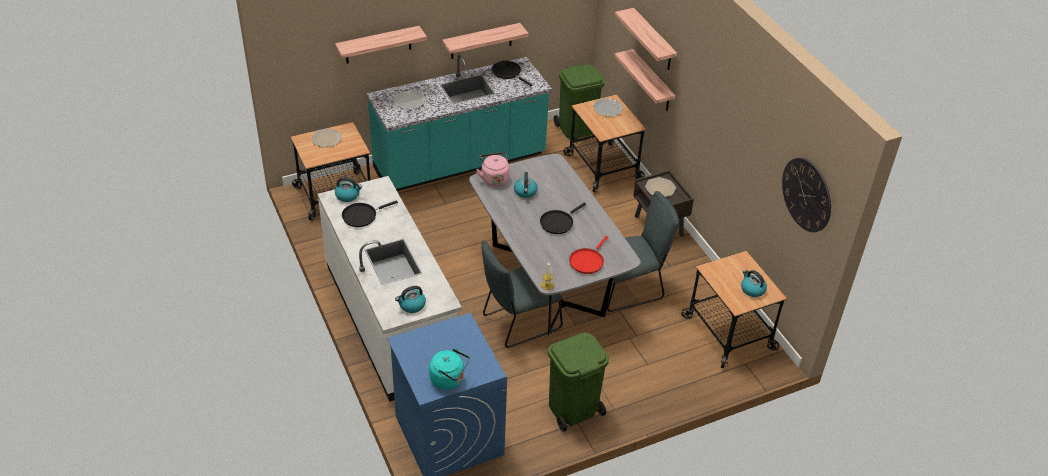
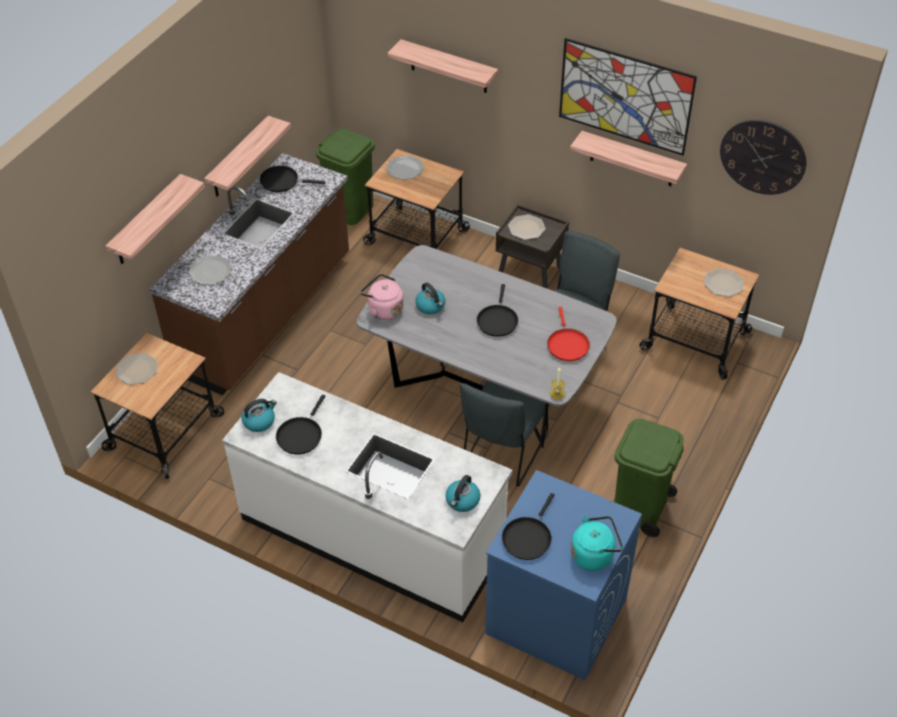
camera: 35 degrees left, 5 degrees up
(421, 345) = (528, 537): none -> black frying pan
(460, 163) = (266, 315): turquoise counter -> brown counter
(652, 82) = (457, 115): shelf -> shelf (632, 159)
(738, 106) = (625, 96): none -> picture
(752, 289) = (724, 283): kettle -> plate

